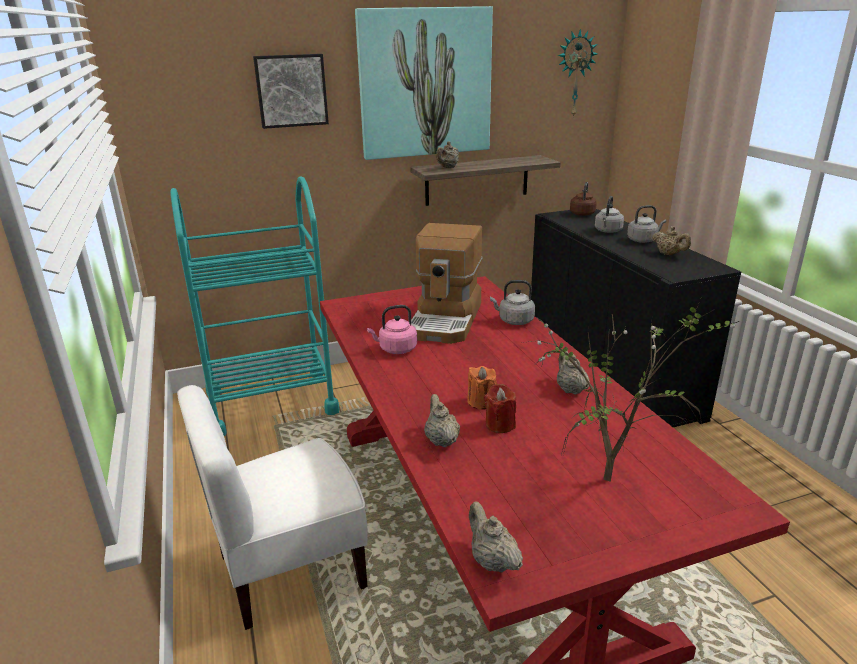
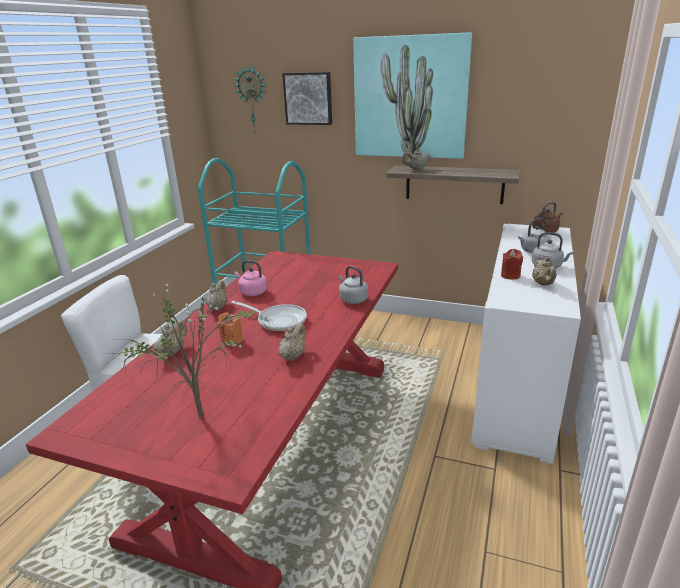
camera: 40 degrees right, 0 degrees up
(447, 320) = (313, 285): coffee machine -> none
(486, 365) = (278, 320): none -> frying pan
(492, 560) = (74, 420): beige teapot -> beige teapot (218, 307)
(500, 425) = (214, 357): red candle -> red candle (510, 276)
(574, 74) = (564, 95): wall clock -> wall clock (253, 100)
(608, 373) = (516, 386): black cabinet -> white cabinet

